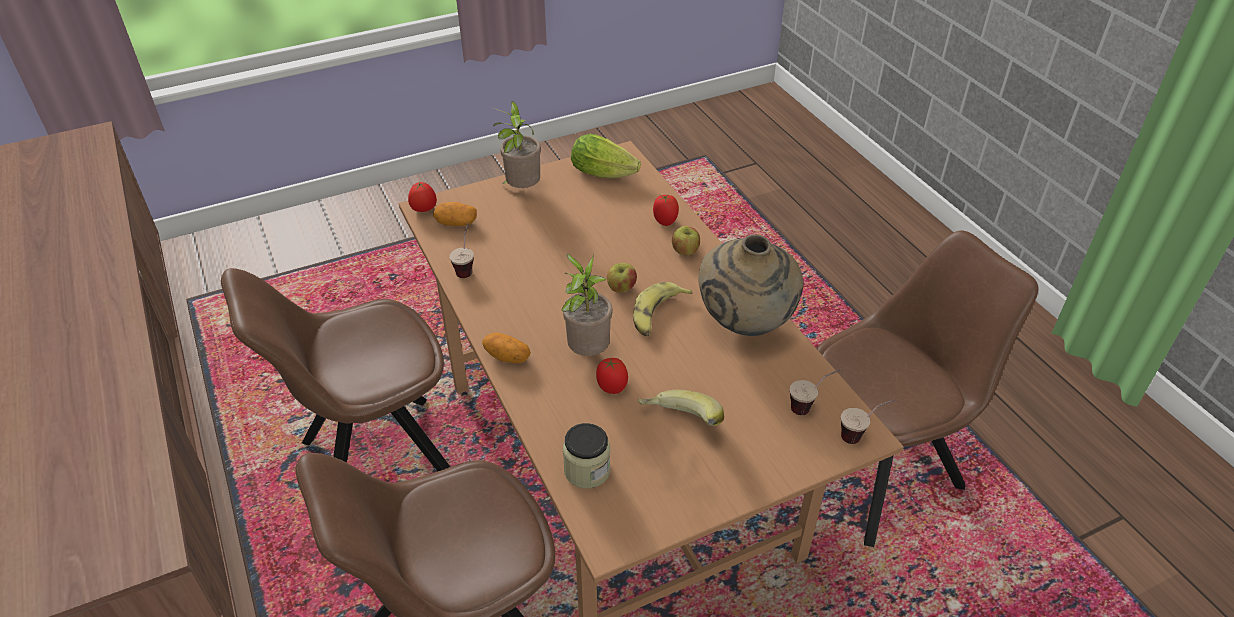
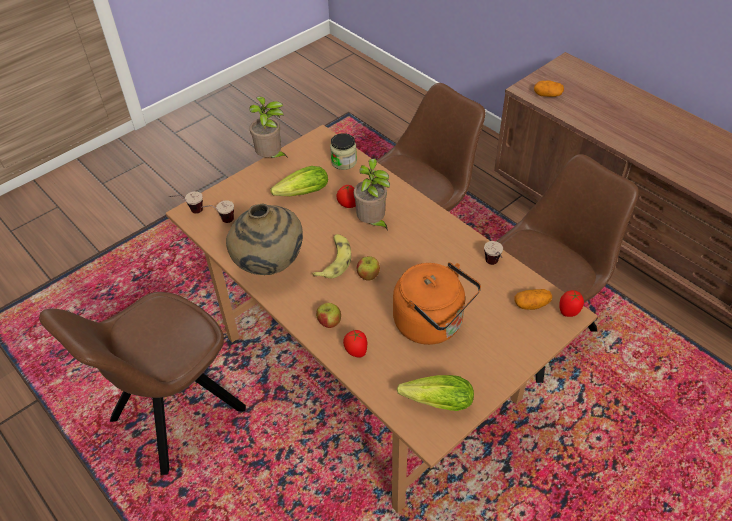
camera: 165 degrees right, 5 degrees up
(507, 356) = (422, 209): potato -> potato (547, 95)
(521, 189) = (502, 357): potted plant -> potted plant (271, 158)
(573, 228) = (432, 324): none -> orange kettle
(679, 424) = (300, 194): banana -> lettuce

